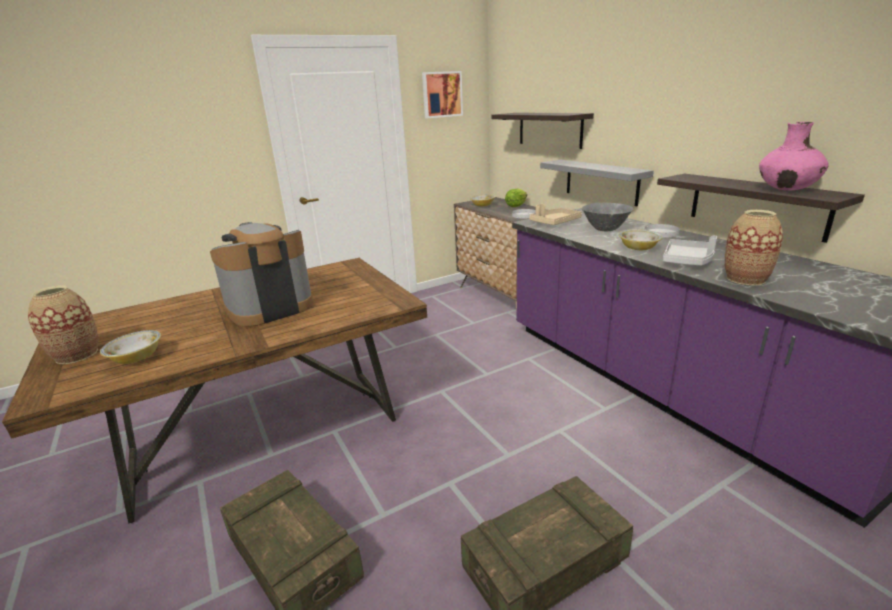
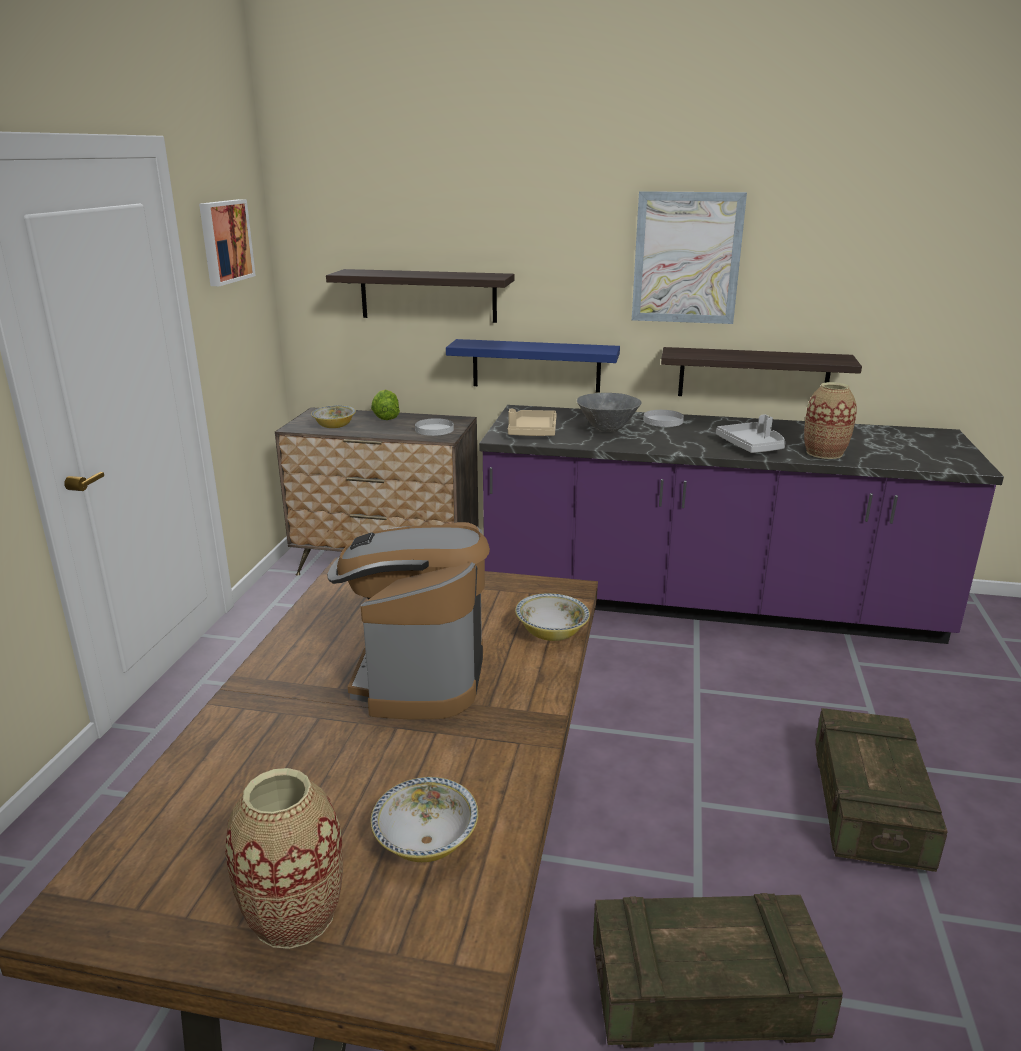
camera: 50 degrees left, 0 degrees up
(601, 181) = (536, 365): grey shelf -> blue shelf
(638, 248) = (687, 444): bowl -> bowl (551, 633)
(709, 96) = (687, 258): none -> picture
(787, 189) = (799, 357): pink vase -> none

